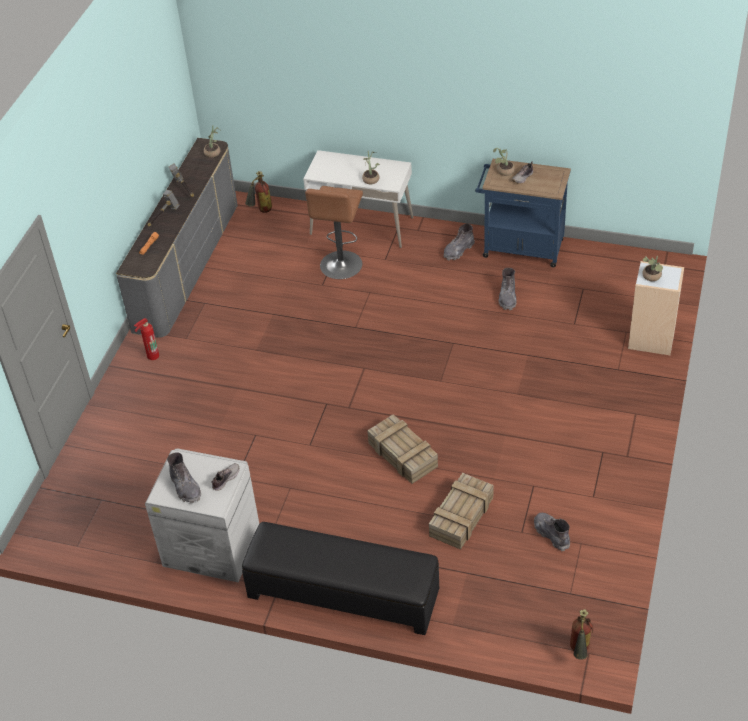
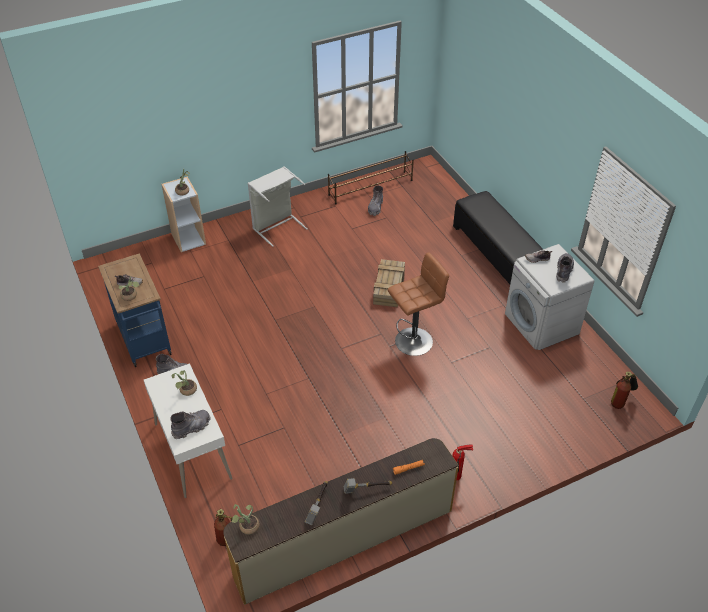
camera: 135 degrees left, 0 degrees up
(188, 264) = (343, 540): grey cabinet -> brown cabinet
(340, 265) = (252, 432): brown stool -> brown stool (414, 341)
(461, 515) = (402, 242): crate -> none
(507, 297) = (205, 318): grey boot -> grey boot (192, 427)
(579, 653) = (430, 169): fire extinguisher -> fire extinguisher (621, 401)
(598, 557) = (371, 187): none -> brown shoe rack
(604, 421) = (277, 226): none -> grey laundry basket

